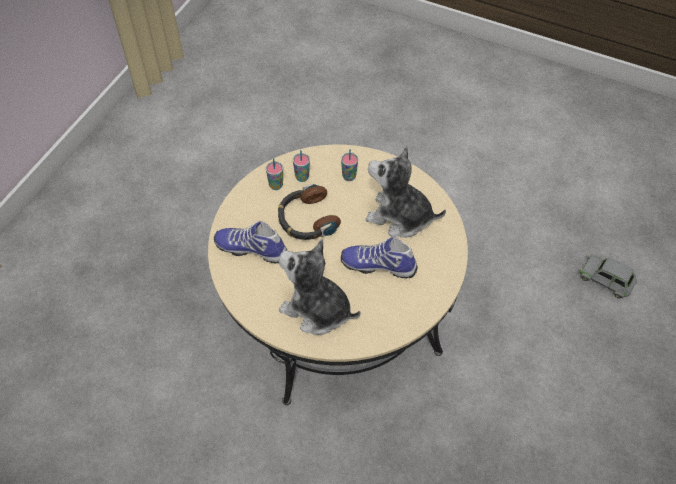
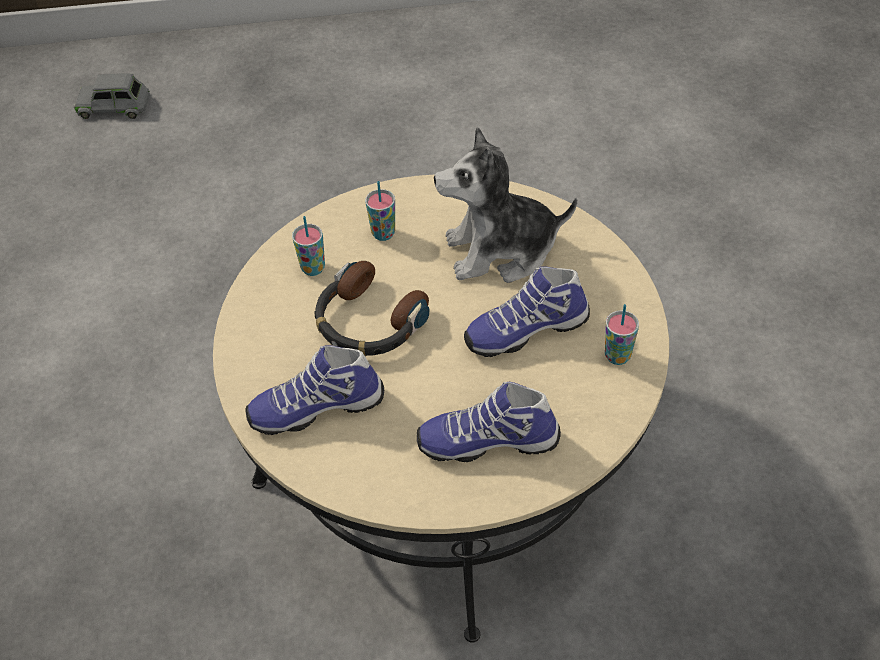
camera: 30 degrees left, 5 degrees down
(276, 185) = (281, 299): cup -> cup (617, 356)
(316, 309) = (488, 440): plush toy -> shoe
(607, 279) = (763, 229): grey toy car -> grey toy car (115, 105)

